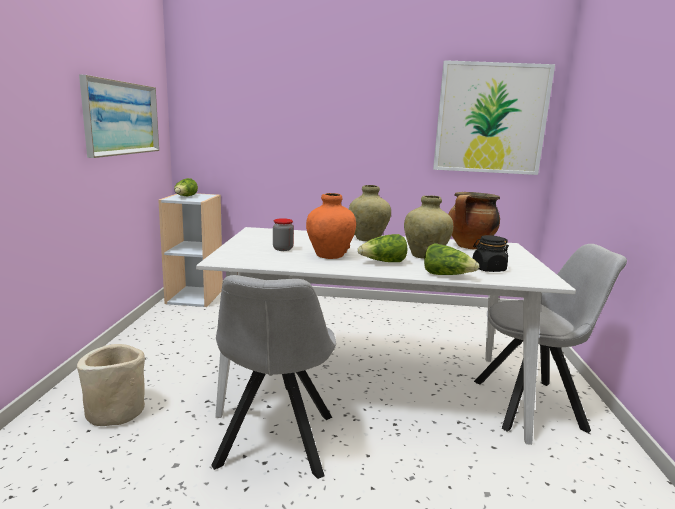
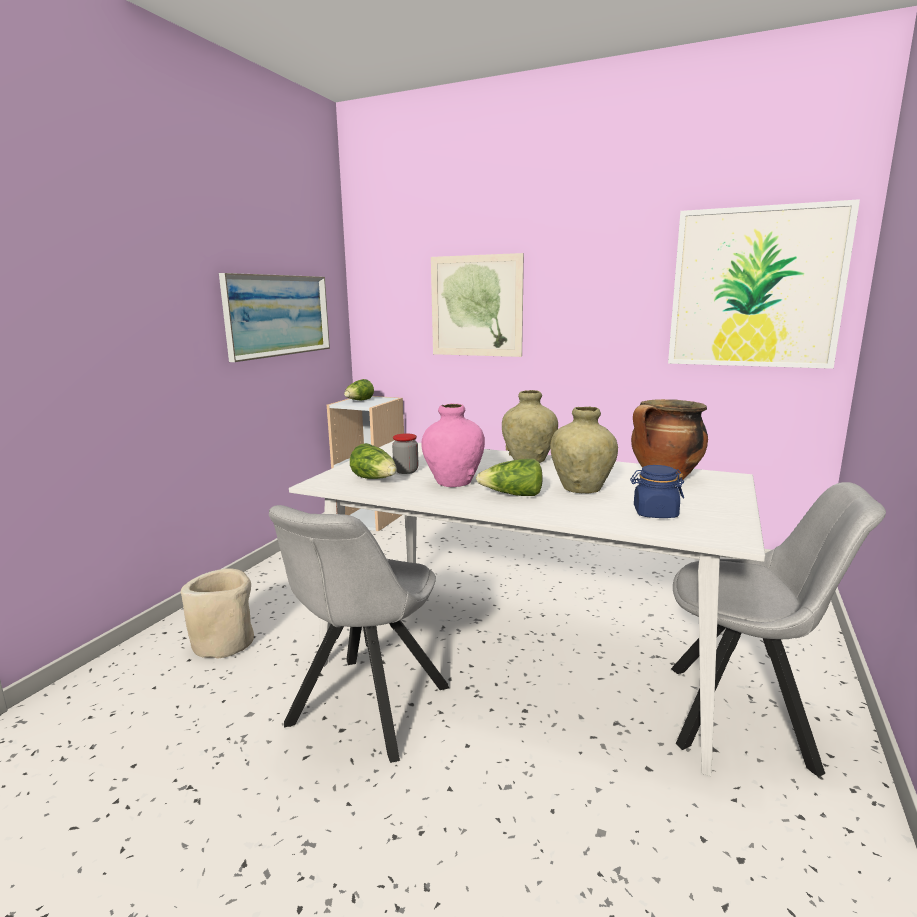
camera: 20 degrees right, 0 degrees up
(287, 121) = (476, 306): none -> picture
(329, 255) = (453, 482): orange vase -> pink vase
(447, 275) = (581, 519): lettuce -> lettuce (375, 479)
(488, 269) = (655, 513): black jar -> blue jar

